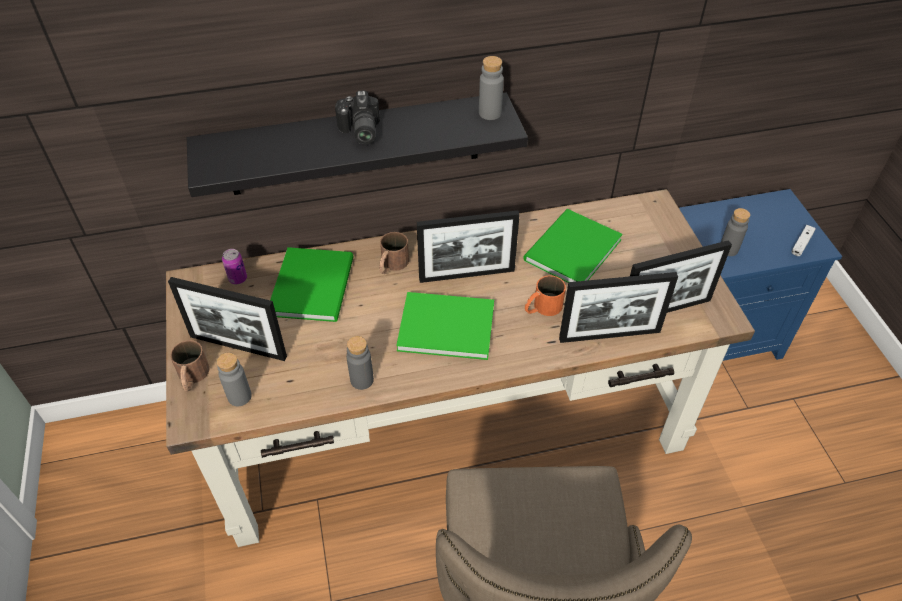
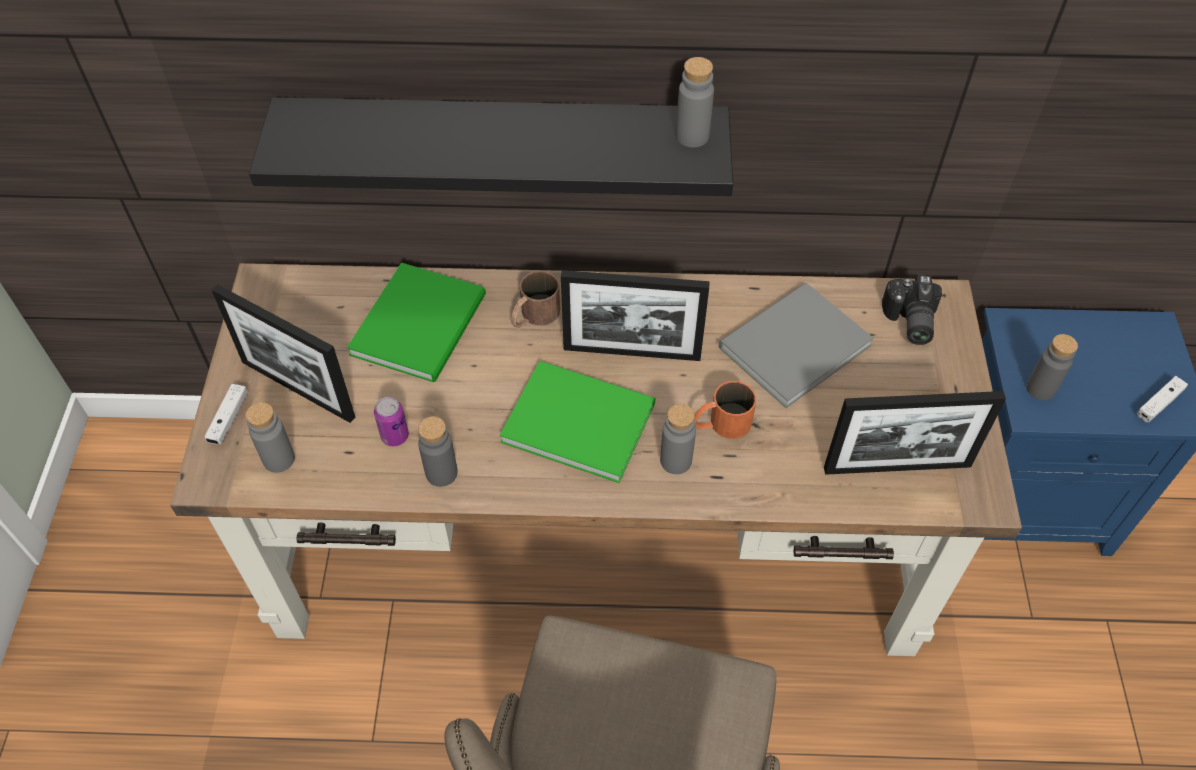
camera: 15 degrees right, 5 degrees up
(192, 377) = (228, 419): brown mug -> white game controller
(238, 279) = (326, 293): can -> can (395, 436)
(359, 131) = (499, 131): camera -> camera (908, 321)
(520, 337) = (676, 461): none -> grey bottle
(569, 250) = (789, 346): green book -> grey book
(609, 335) = (803, 486): picture frame -> none

